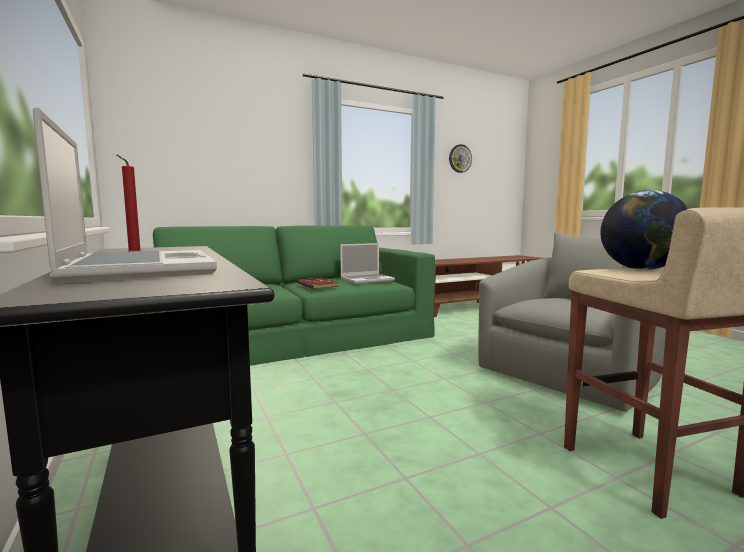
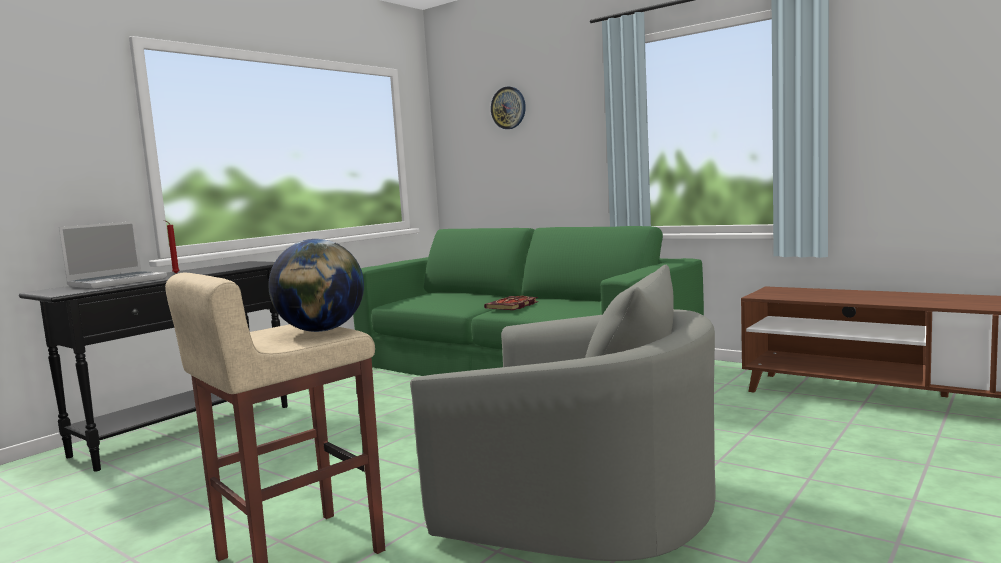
camera: 65 degrees right, 0 degrees up
(367, 280) = (581, 307): laptop -> none
(460, 158) = (920, 73): wall clock -> wall clock (508, 108)

